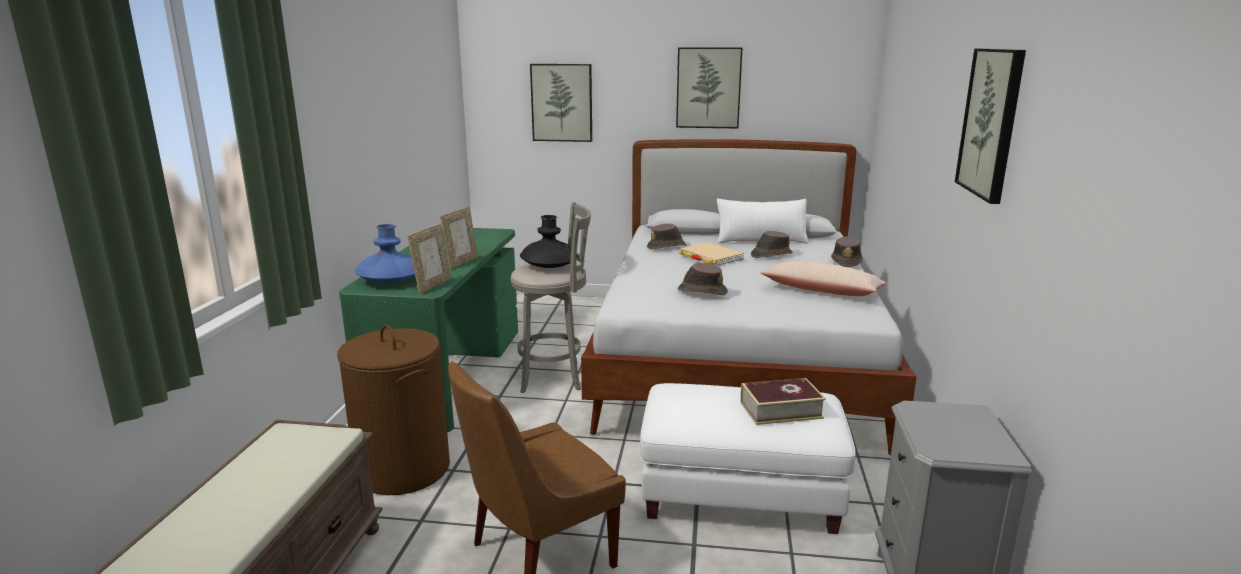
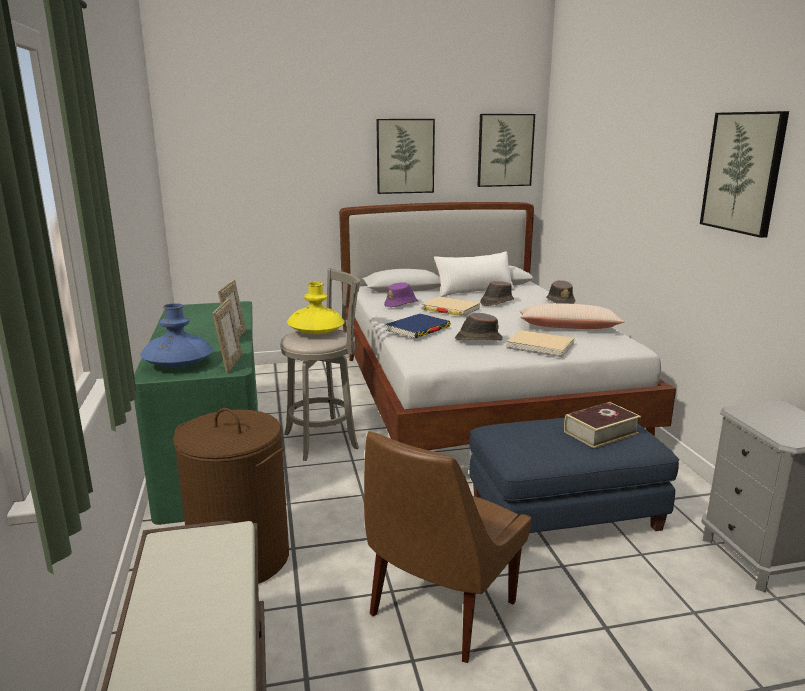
camera: 20 degrees left, 0 degrees up
(549, 266) = (316, 332): black vase -> yellow vase
(562, 102) = (265, 174): picture -> picture (505, 150)
(652, 274) = (418, 329): none -> blue book
(667, 247) = (401, 304): brown hat -> purple hat
(741, 493) = (565, 512): white ottoman -> blue ottoman
(763, 307) = (540, 346): none -> beige book

